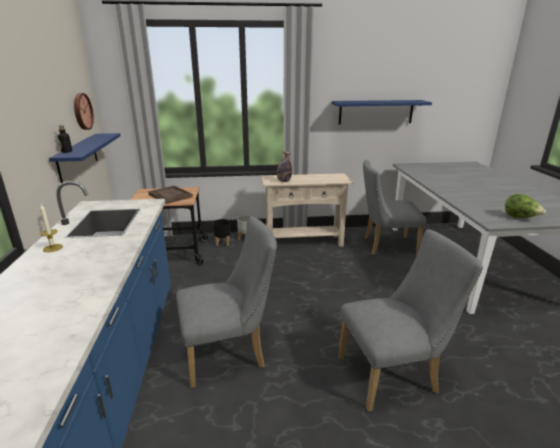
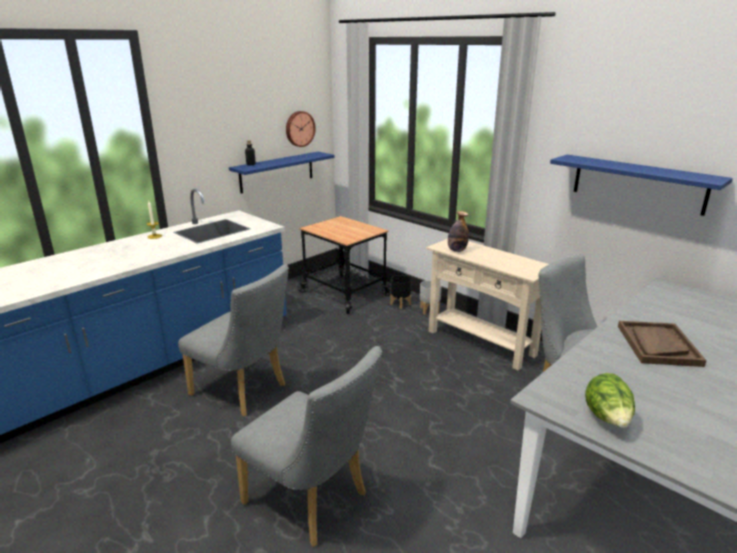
camera: 50 degrees right, 0 degrees up
(170, 196) = (347, 230): brown tray -> brown tray (657, 345)

